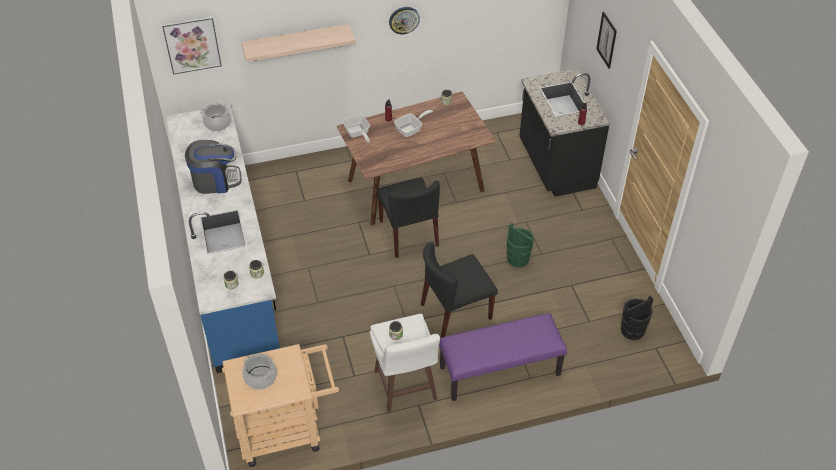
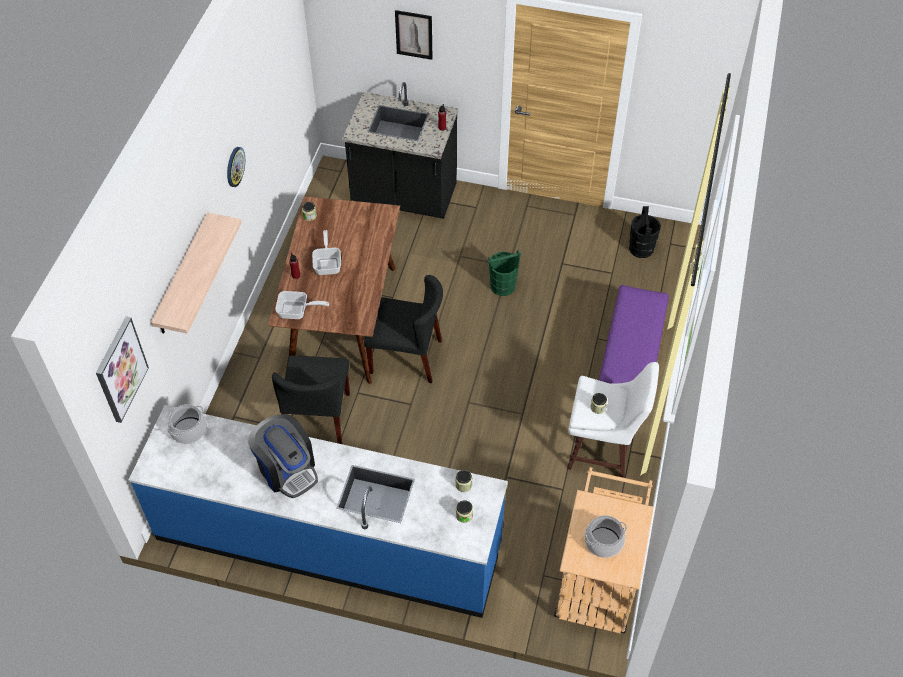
camera: 60 degrees left, 5 degrees up
(215, 180) = (287, 469): coffee machine -> coffee machine turned 120 degrees clockwise
(455, 312) = (536, 367): black chair -> black chair (318, 419)

